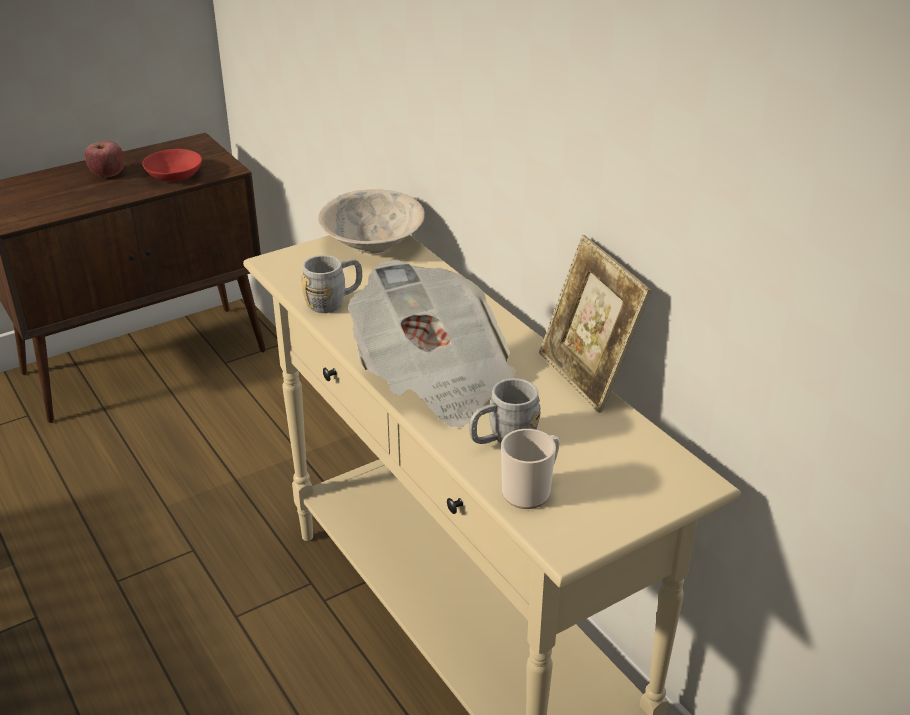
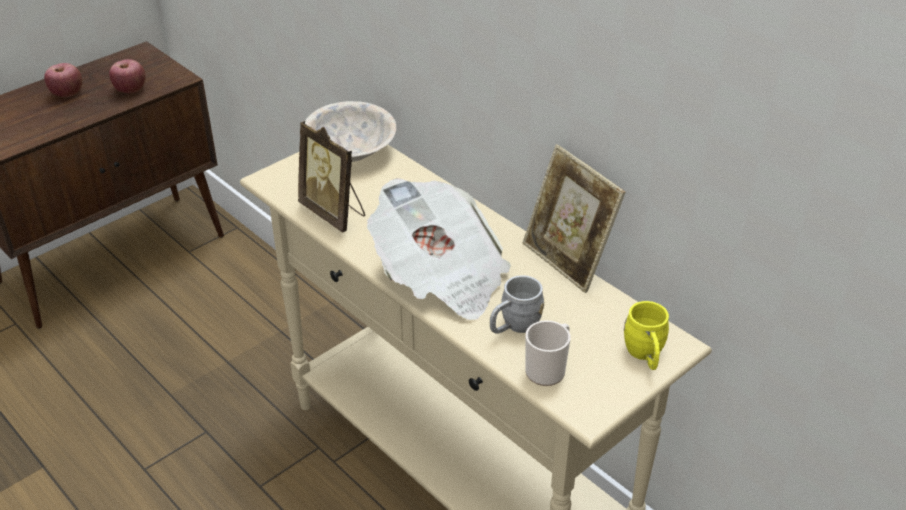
camera: 10 degrees left, 5 degrees up
(173, 176) = (130, 90): red bowl -> apple
(334, 302) = (334, 213): grey mug -> picture frame
(654, 489) = (645, 356): none -> yellow mug

